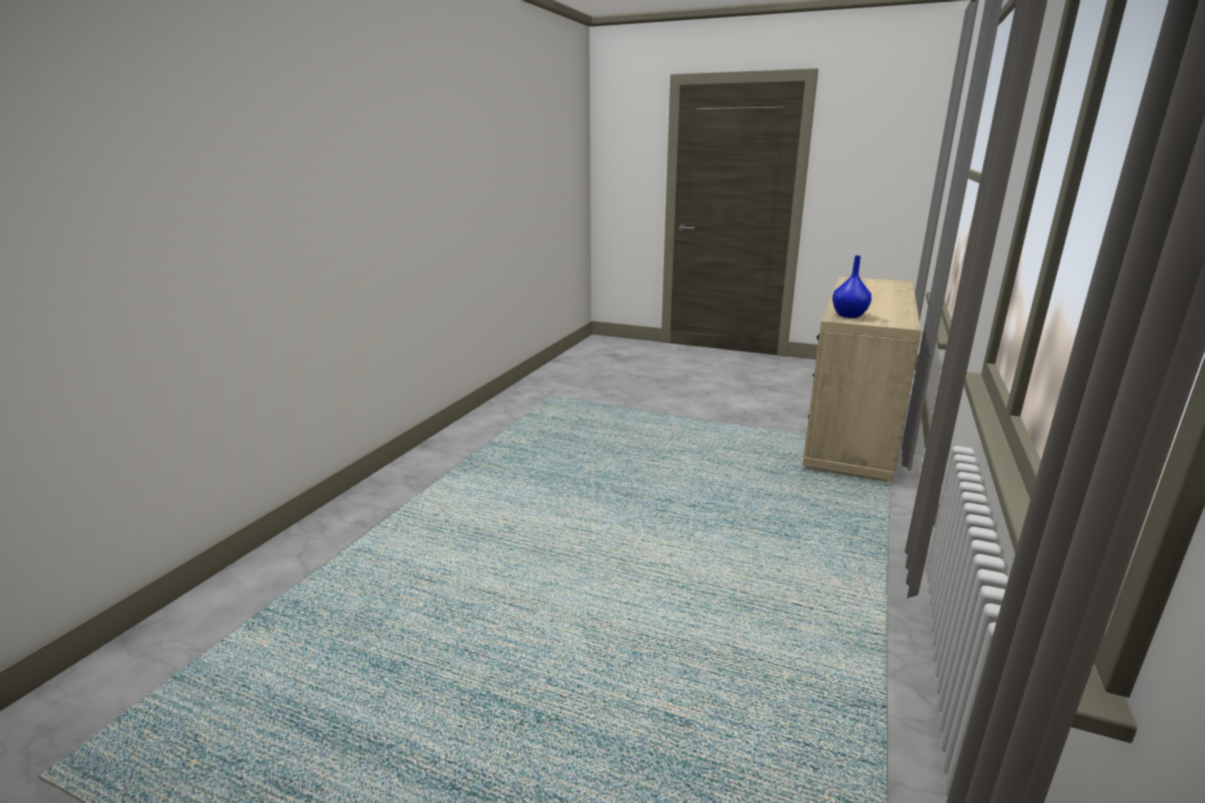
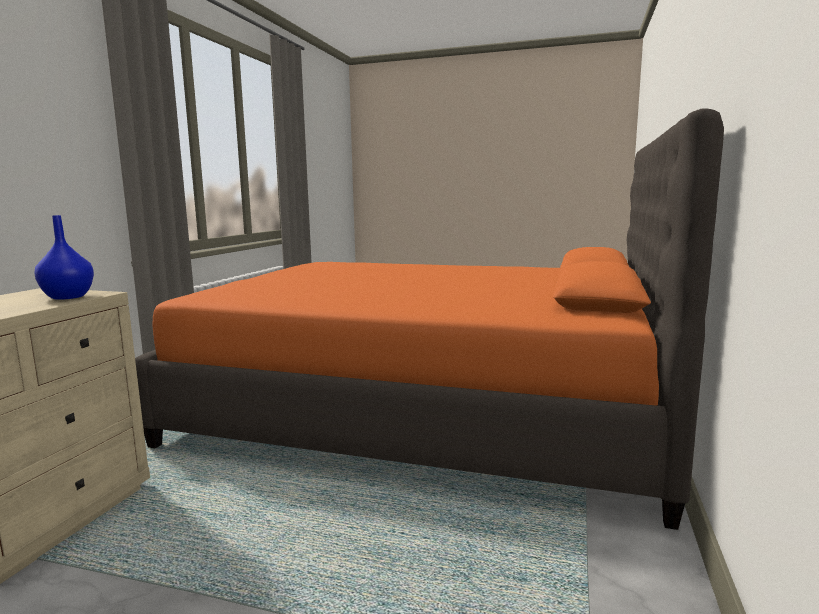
camera: 175 degrees right, 10 degrees down
(562, 540) = (426, 410): none -> orange bed

